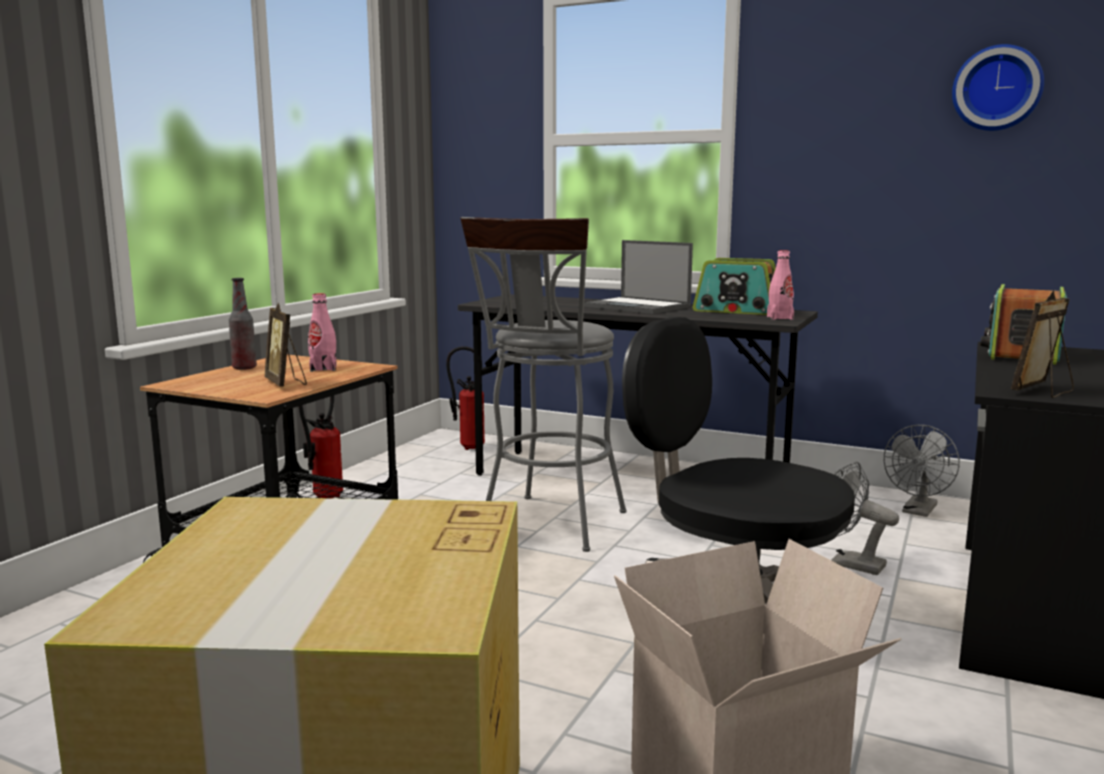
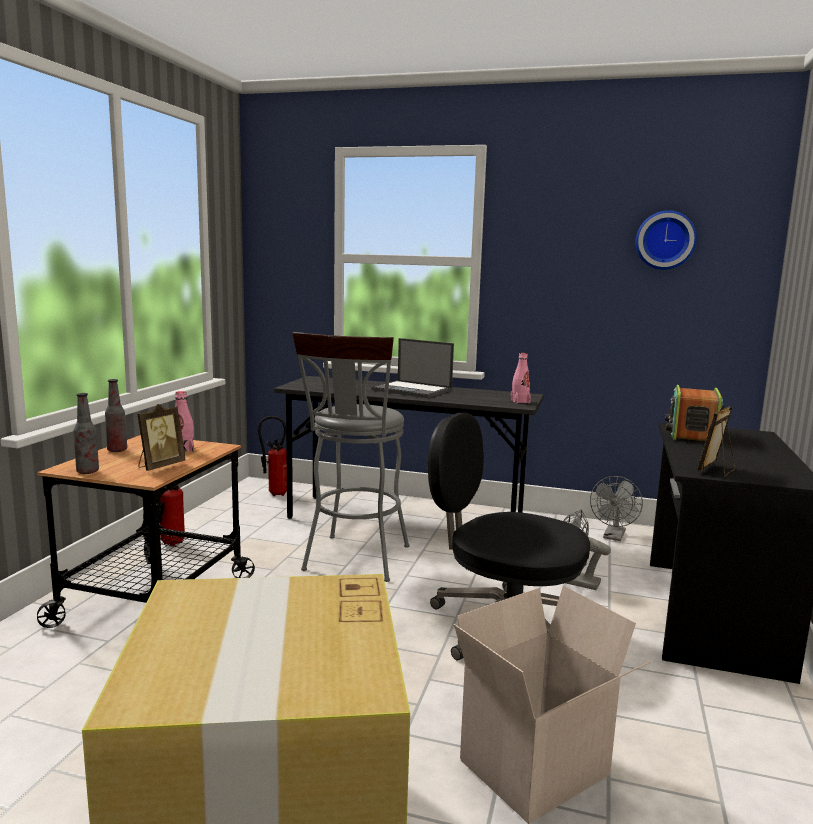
camera: 10 degrees left, 0 degrees up
(197, 387) = (87, 471): none -> bottle
(286, 383) = (160, 466): picture frame -> picture frame turned 105 degrees counterclockwise
(737, 310) = (486, 393): radio -> none

